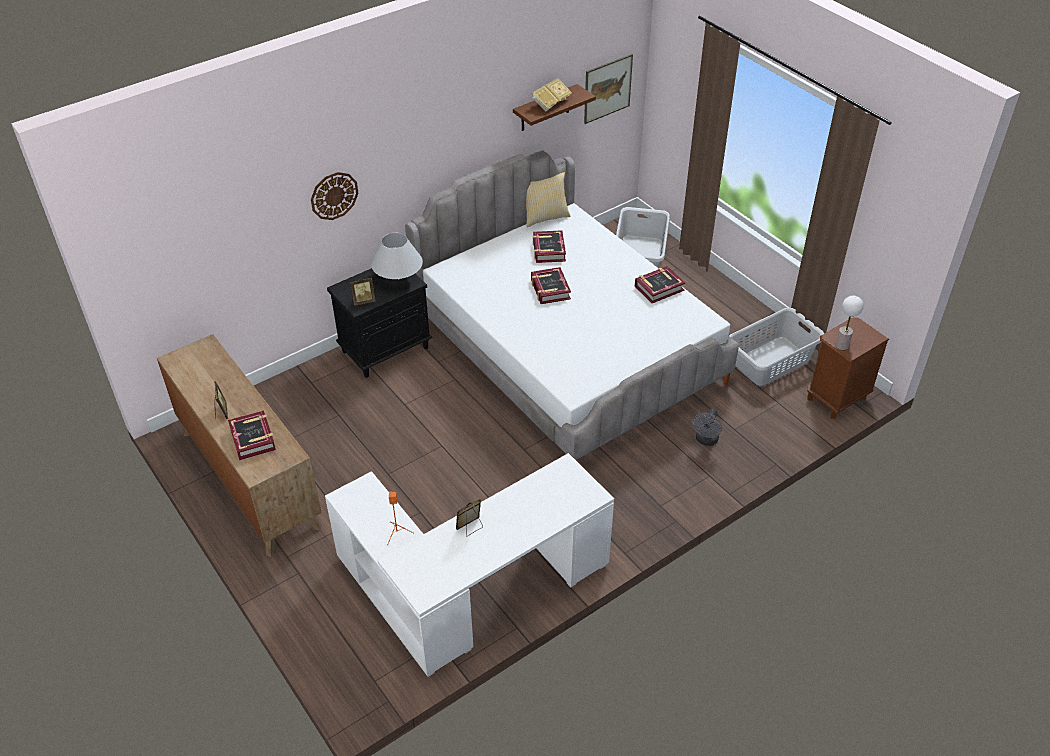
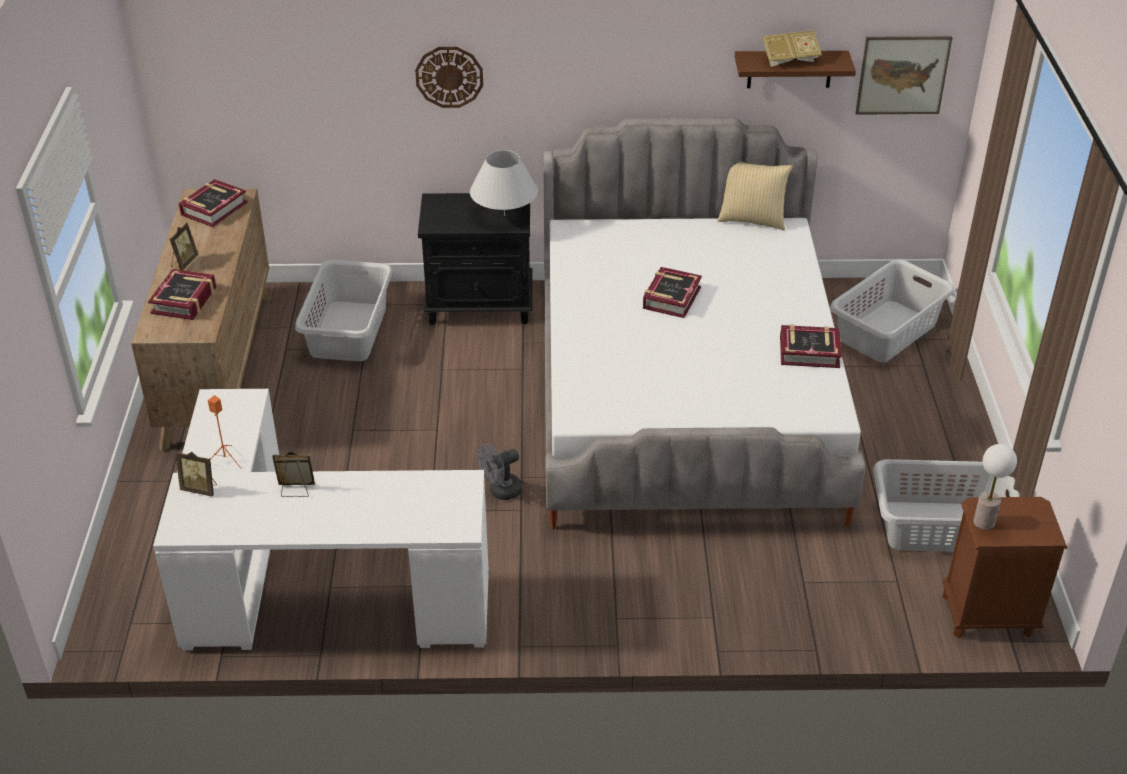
camera: 35 degrees right, 5 degrees down
(315, 408) = (349, 331): none -> grey laundry basket
(363, 301) = (444, 221): picture frame -> picture frame (200, 489)
(548, 250) = (716, 256): book -> book (213, 208)
(706, 440) = (751, 576): grey fan -> grey fan (500, 491)

